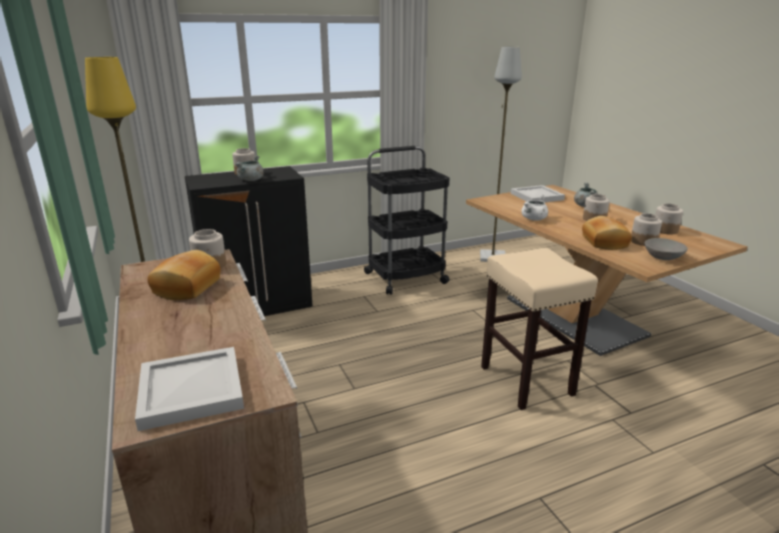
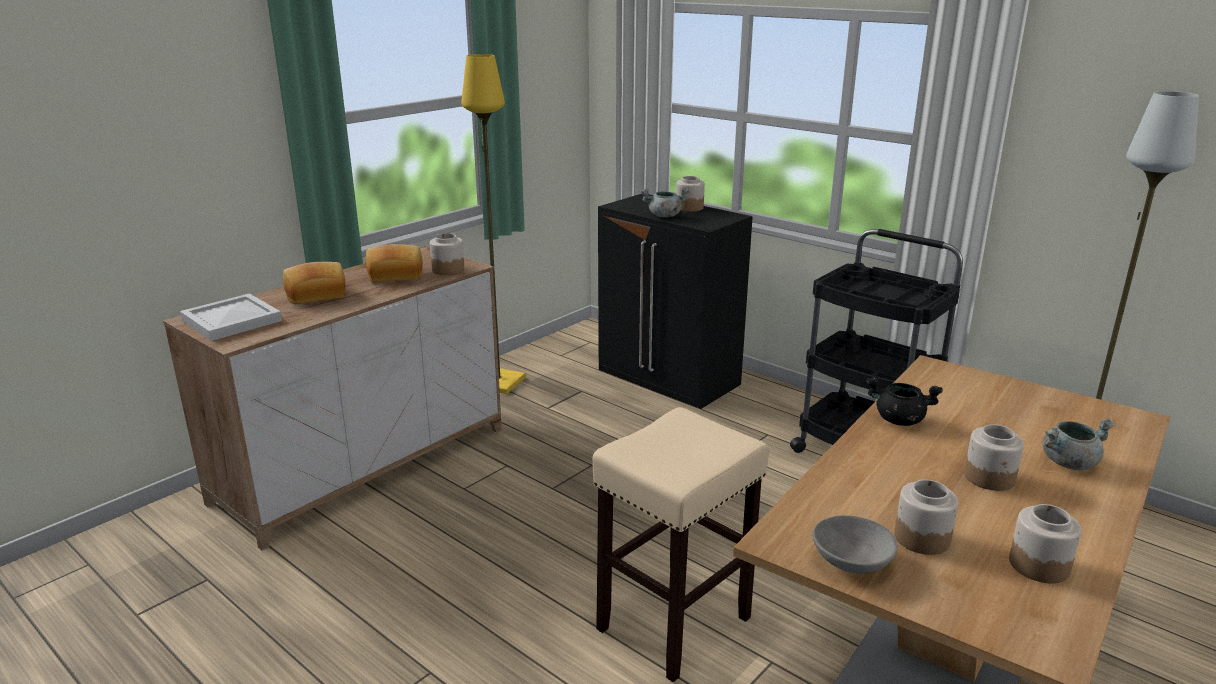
camera: 65 degrees right, 0 degrees up
(533, 219) = (899, 420): white cooking pot -> black cooking pot
(537, 196) = (1045, 410): white tray -> none
(603, 242) = (860, 494): bread -> bread (316, 295)

